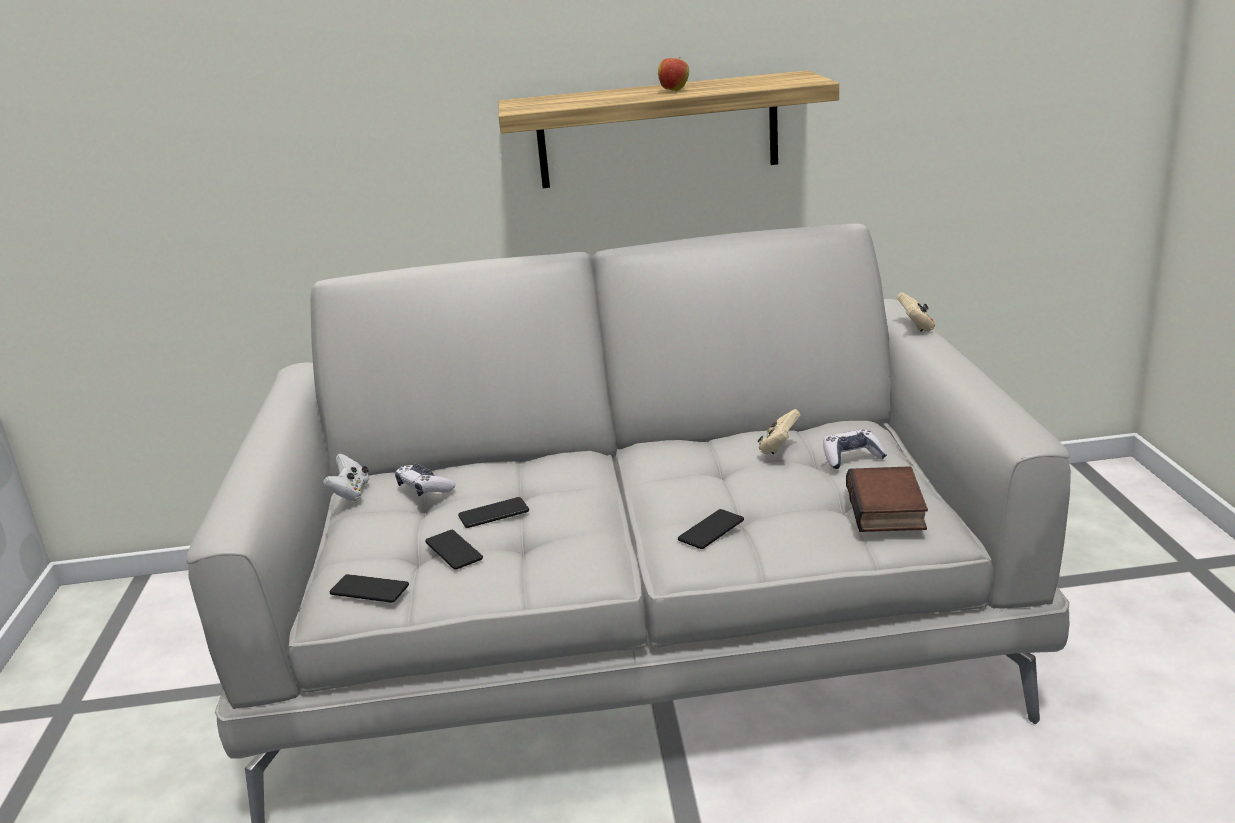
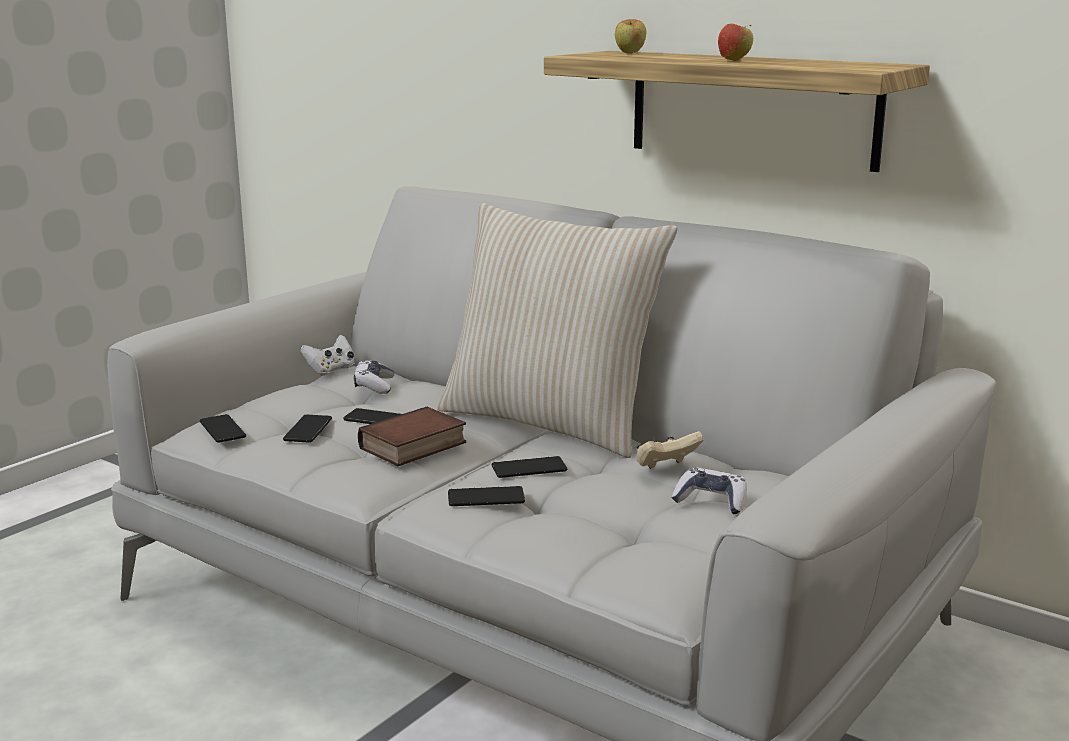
camera: 40 degrees right, 5 degrees down
(546, 99) = (630, 53): none -> apple
(623, 454) = (550, 422): none -> beige pillow
(694, 494) = (529, 468): none -> phone
(888, 509) = (647, 550): book -> book (413, 447)
(915, 327) = (923, 398): beige game controller -> none

